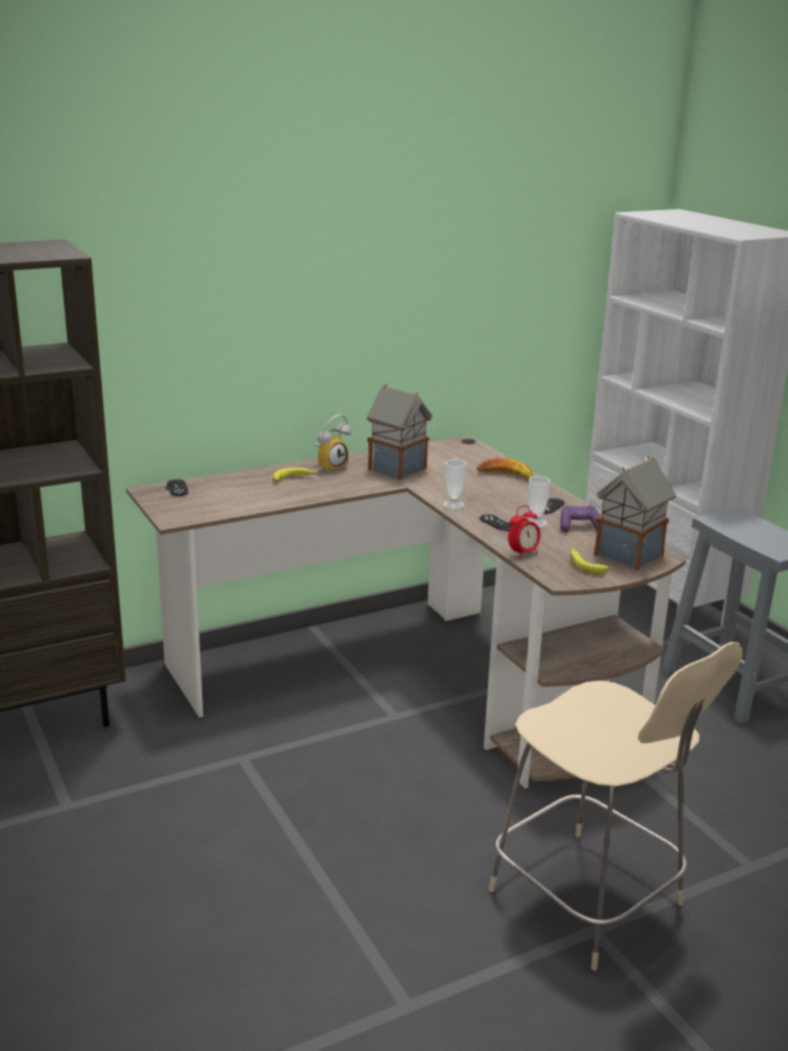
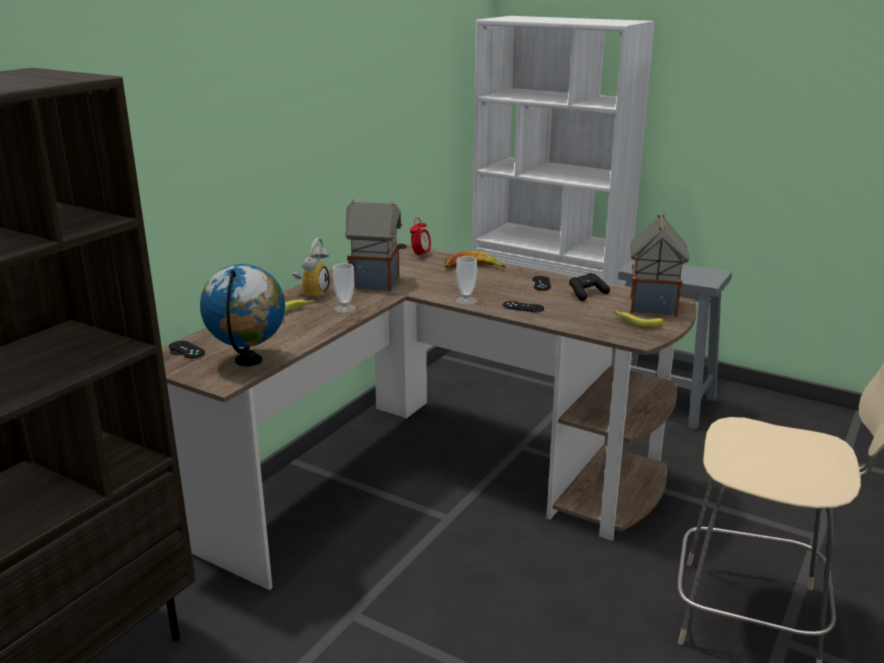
camera: 30 degrees left, 0 degrees up
(211, 508) = (249, 361): none -> globe
(523, 553) = (579, 326): alarm clock -> alarm clock (421, 255)
(535, 523) = (551, 299): cup -> cup (345, 309)
(579, 527) = (587, 294): purple game controller -> black game controller

